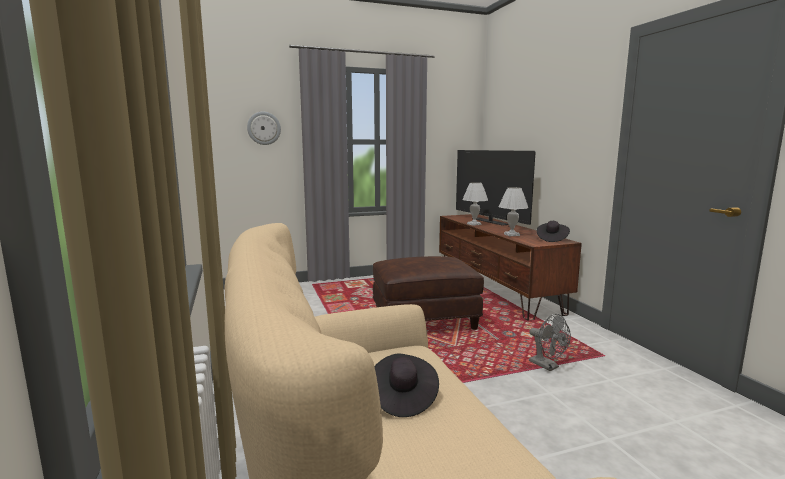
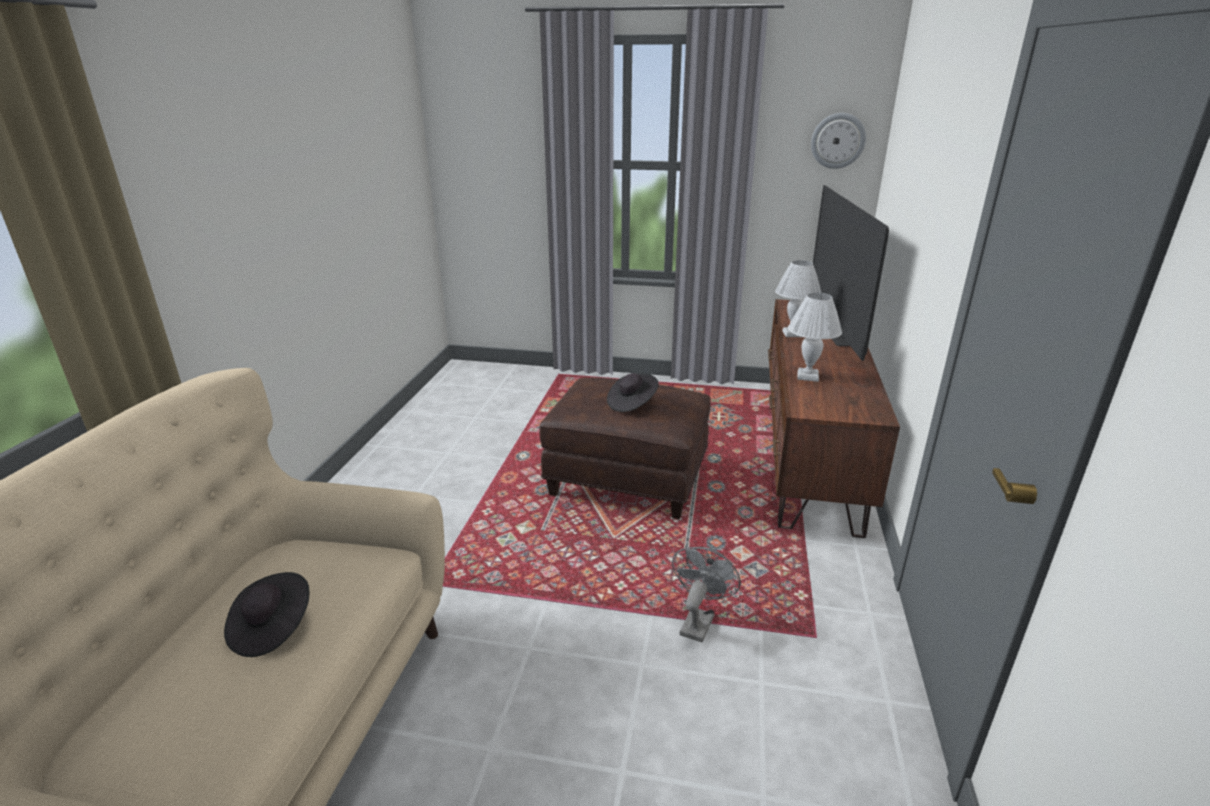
camera: 30 degrees right, 15 degrees up
(264, 128) = (498, 141): wall clock -> wall clock (838, 141)
(547, 366) = (698, 620): grey fan -> grey fan turned 150 degrees counterclockwise
(552, 239) = (860, 404): black hat -> black hat (632, 403)

